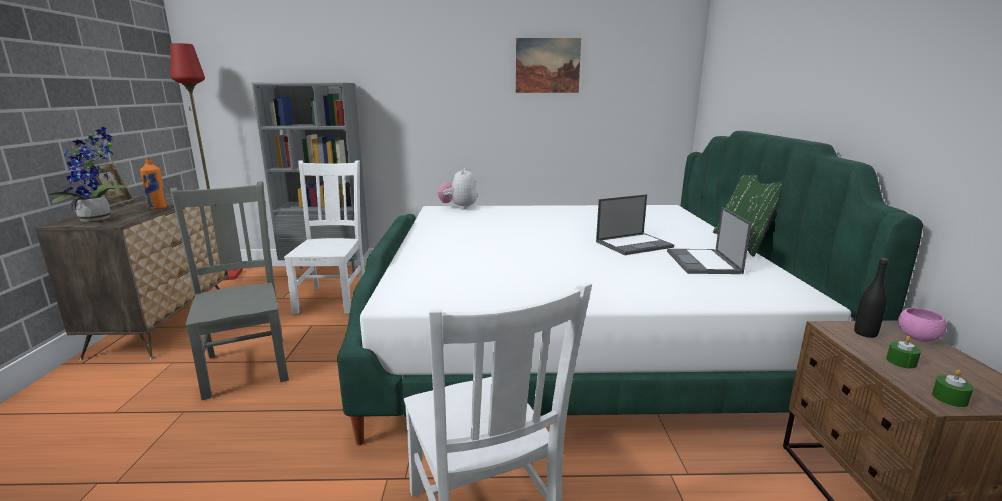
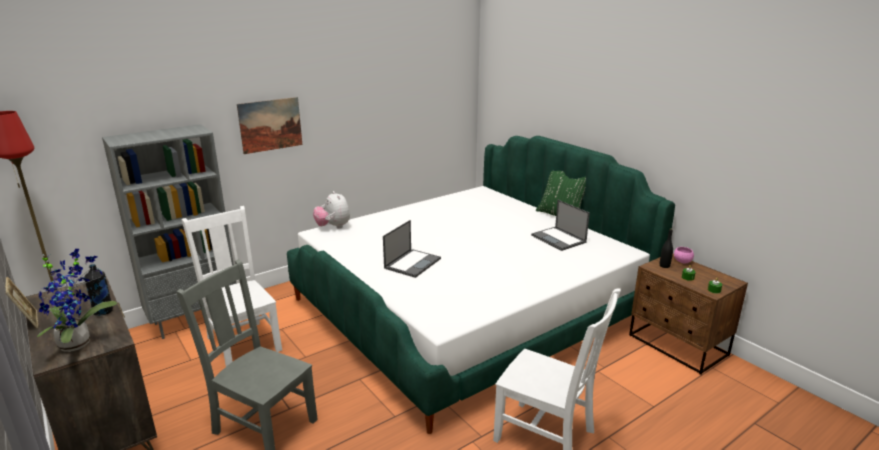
camera: 35 degrees left, 5 degrees up
(158, 208) = (103, 312): orange bottle -> black bottle
(547, 65) = (373, 86): picture -> picture (270, 125)
(634, 244) = (506, 234): laptop -> laptop (412, 263)

